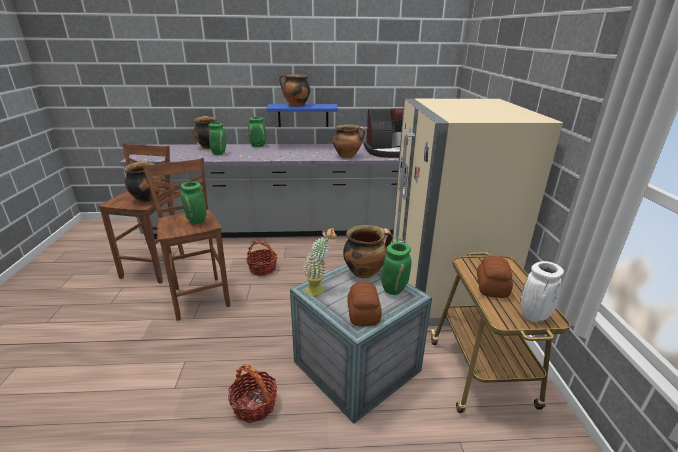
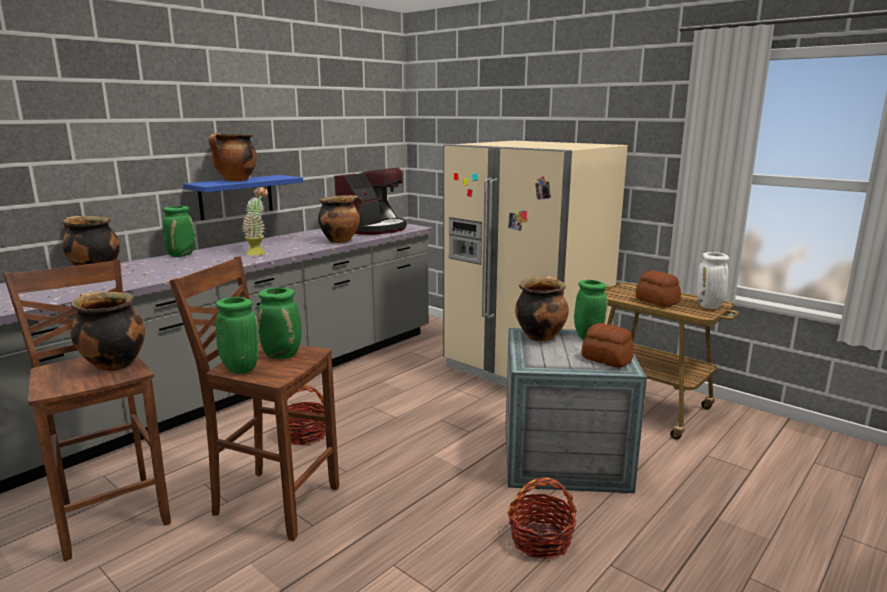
camera: 45 degrees left, 10 degrees down
(219, 153) = (142, 274): green vase -> green vase (239, 369)
(319, 288) = (535, 361): potted plant -> potted plant (258, 252)

